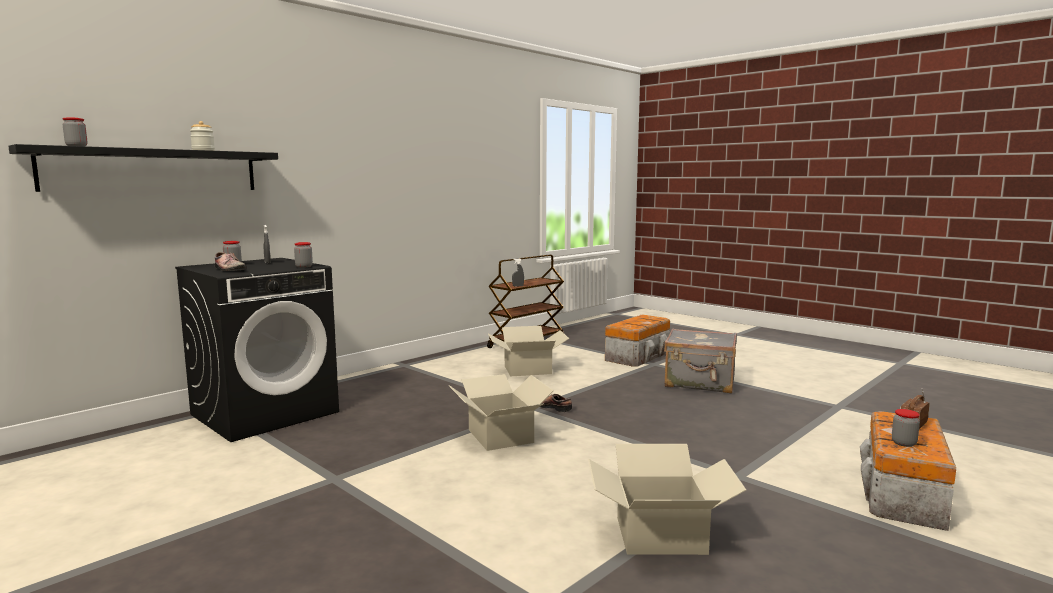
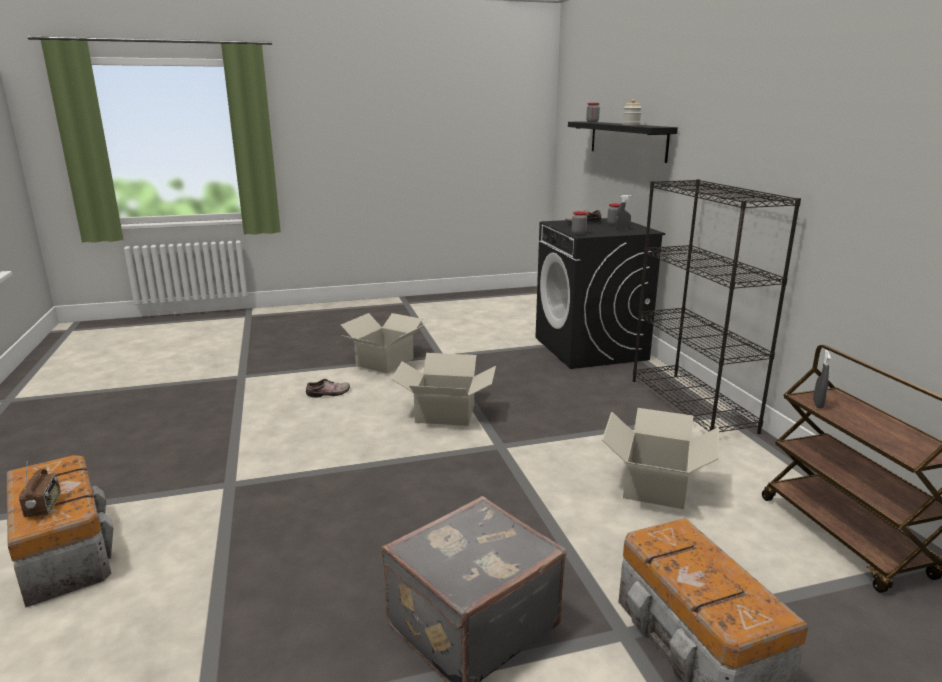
camera: 120 degrees right, 10 degrees up
(394, 371) = (692, 405): none -> black bookcase
(553, 407) = (490, 457): shoe -> shoe (329, 394)
(660, 534) = (233, 420): cardboard box -> cardboard box (385, 362)
(903, 443) = (56, 472): jar -> none

